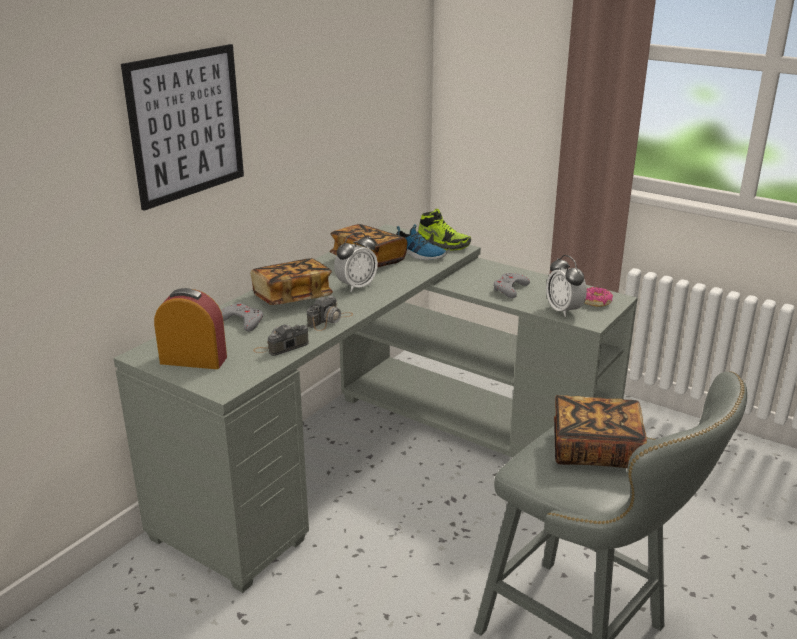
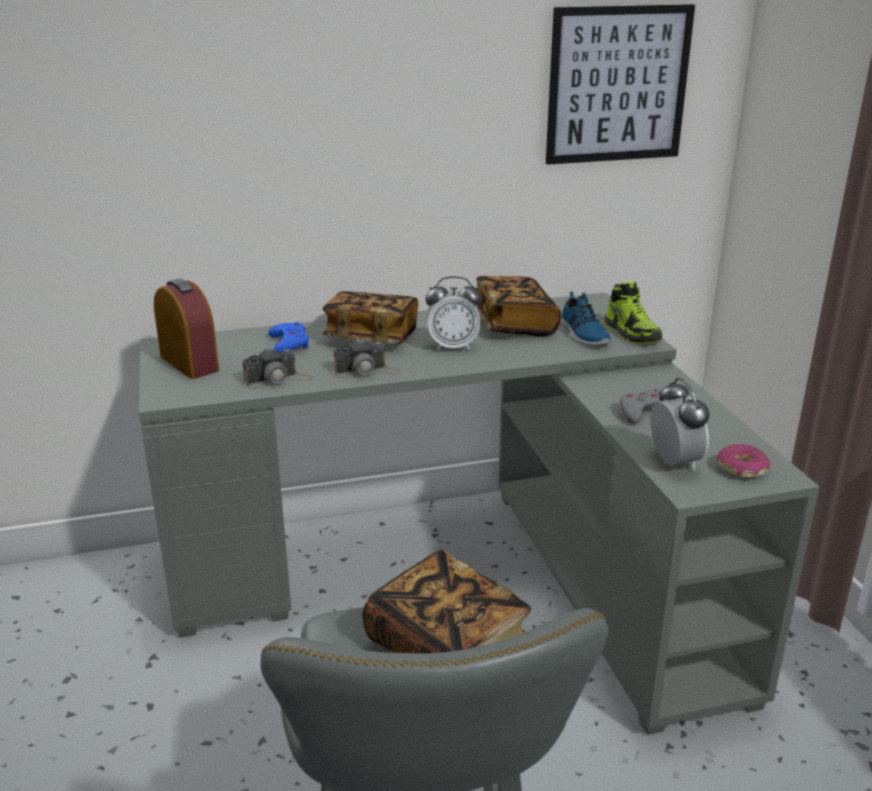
camera: 40 degrees right, 0 degrees up
(186, 125) = (270, 102): picture -> picture (618, 85)
(242, 321) = (289, 343): grey game controller -> blue game controller
(281, 346) = (278, 379): camera -> camera turned 150 degrees clockwise
(564, 310) = (674, 462): alarm clock -> alarm clock turned 150 degrees clockwise

